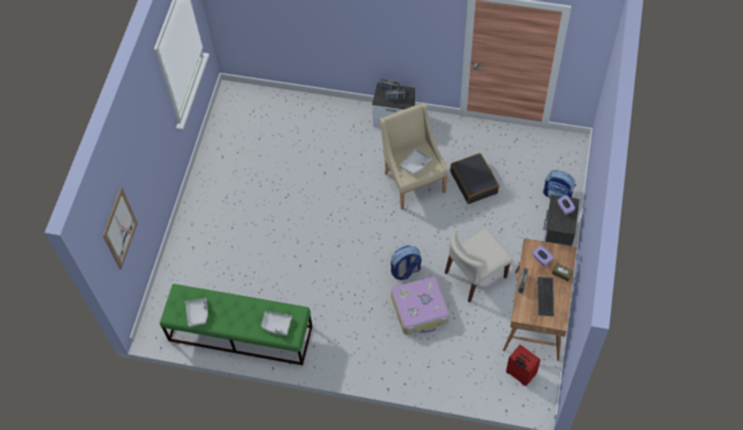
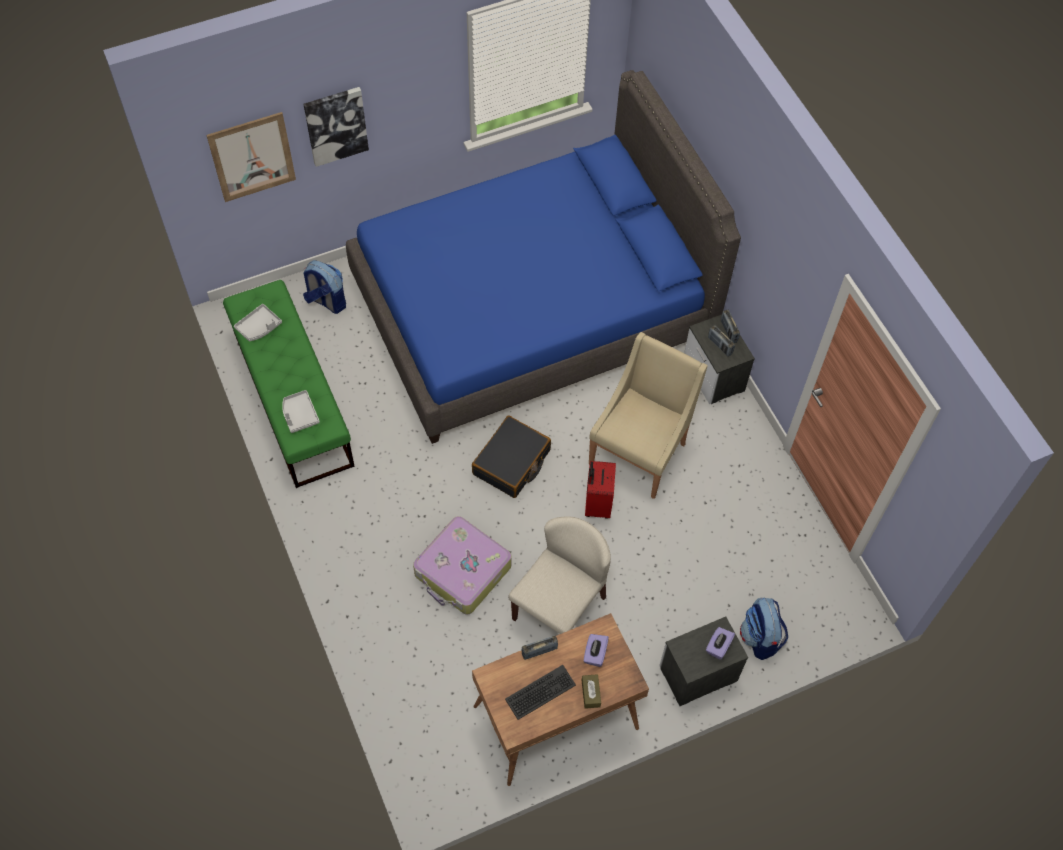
camera: 50 degrees right, 0 degrees up
(138, 172) = (336, 125): none -> picture
(281, 177) = (531, 308): none -> blue bed
(405, 270) = (505, 521): backpack -> backpack (326, 301)
(415, 164) = (636, 426): grey tray -> none
(474, 182) = (696, 523): black suitcase -> black suitcase (512, 463)
(475, 275) = (559, 607): beige chair -> beige chair turned 105 degrees clockwise
(520, 374) = (454, 747): red suitcase -> red suitcase (597, 504)

